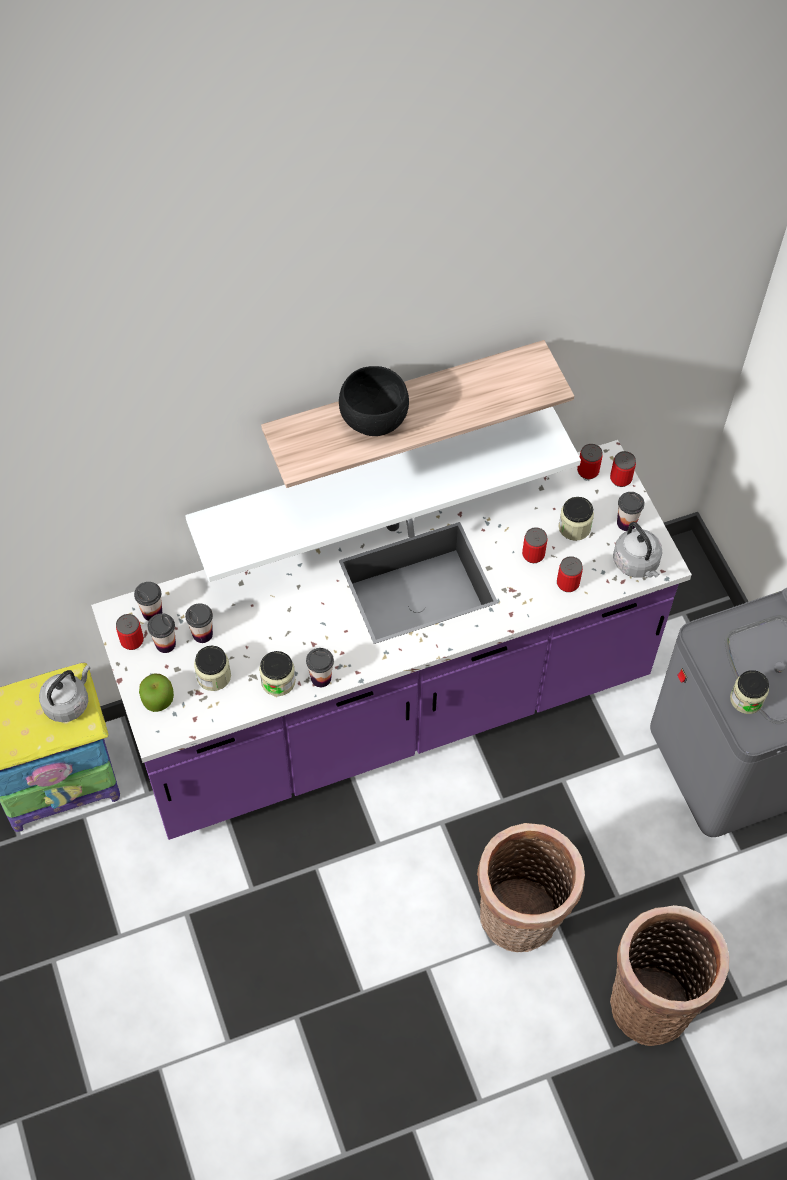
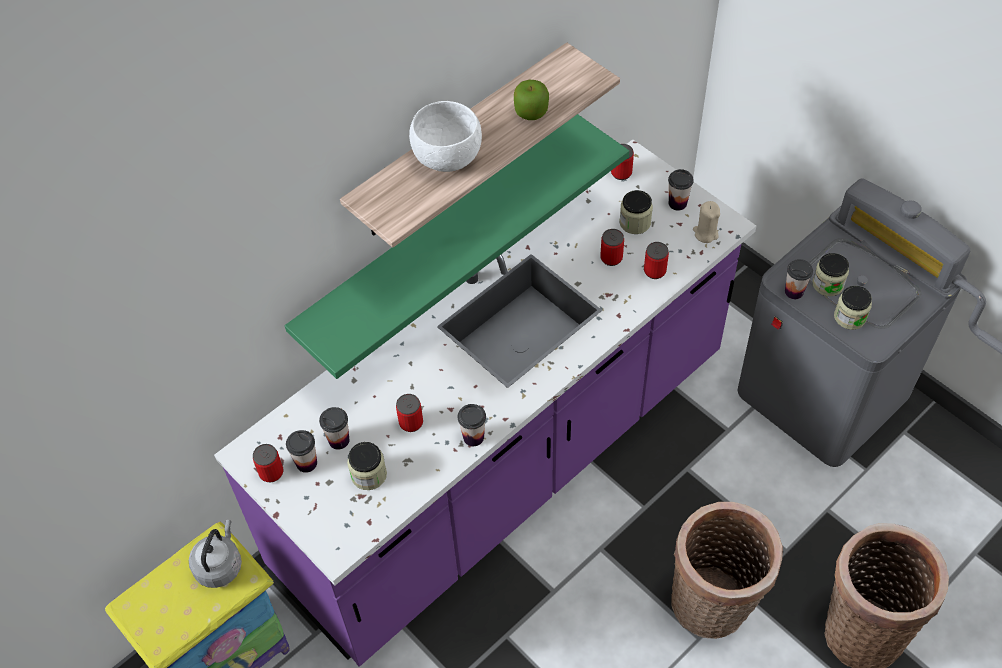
camera: 20 degrees left, 5 degrees down
(152, 612) = (279, 439): cup -> cup (794, 291)
(158, 699) = (324, 518): apple -> apple (531, 111)
(278, 681) = (434, 455): jar -> jar (827, 284)
(372, 477) = (441, 236): white shelf -> green shelf
(374, 421) = (448, 159): black bowl -> white bowl
(620, 478) = (653, 169): can -> can (411, 422)
(637, 564) = (705, 233): grey kettle -> beige candle

